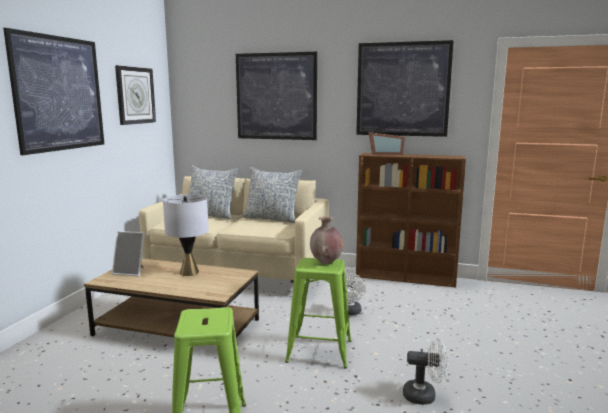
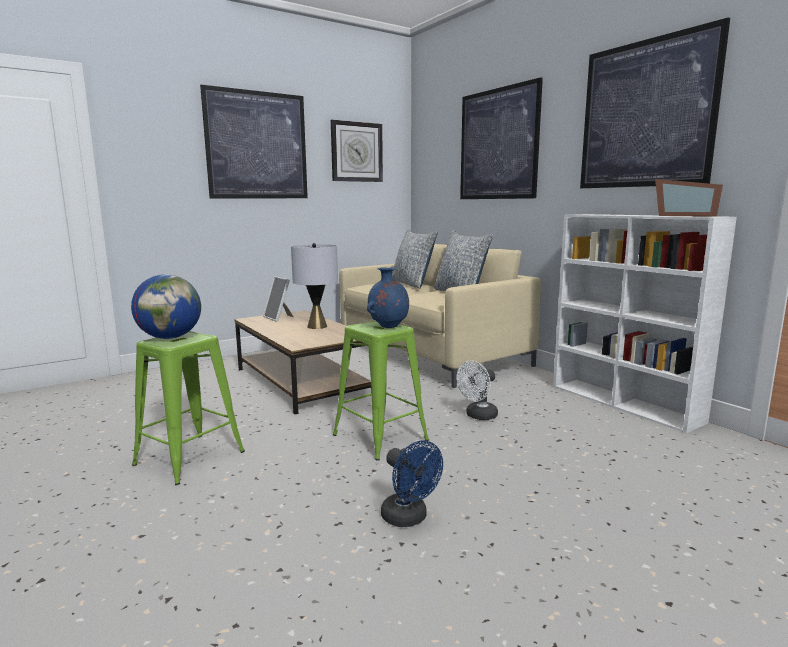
camera: 40 degrees right, 0 degrees up
(195, 321) = (170, 337): none -> globe
(326, 262) = (388, 326): brown vase -> blue vase
(385, 154) = (609, 214): picture frame -> picture frame (685, 216)
(406, 277) = (625, 403): brown bookcase -> white bookcase
(425, 396) = (409, 518): white fan -> blue fan

